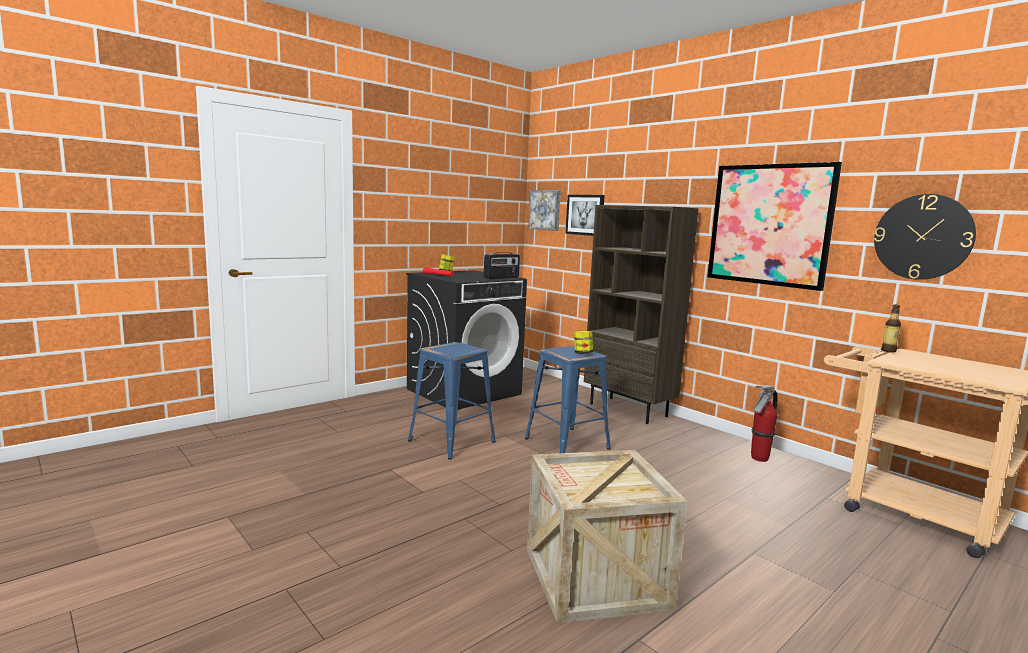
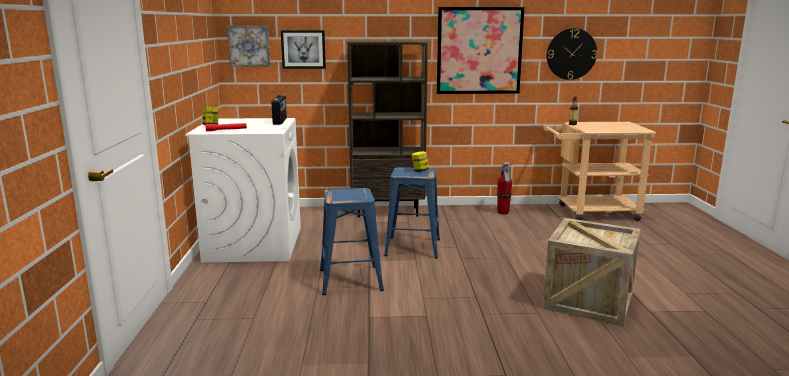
camera: 50 degrees left, 5 degrees up
(464, 391) = (254, 244): black washing machine -> white washing machine

